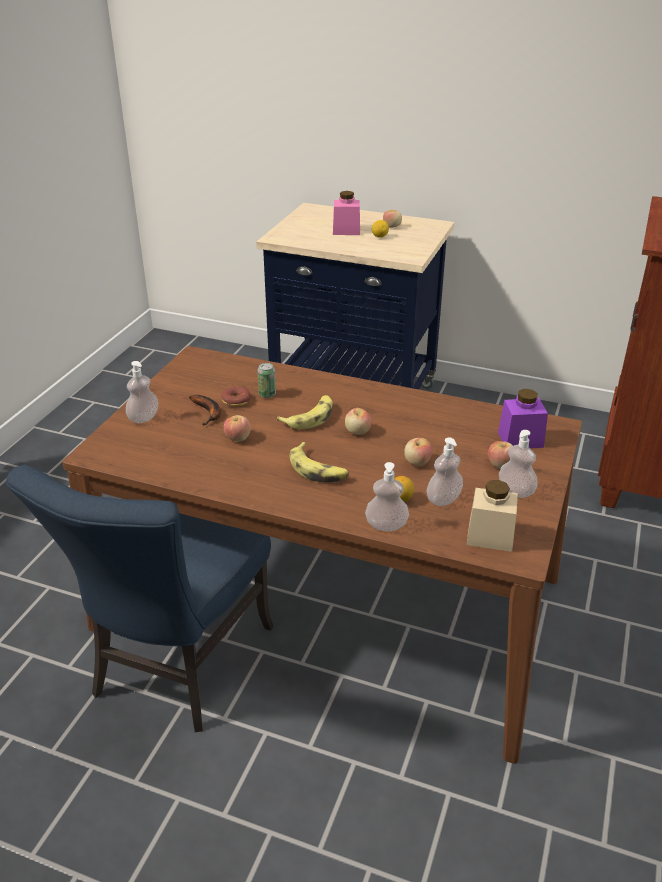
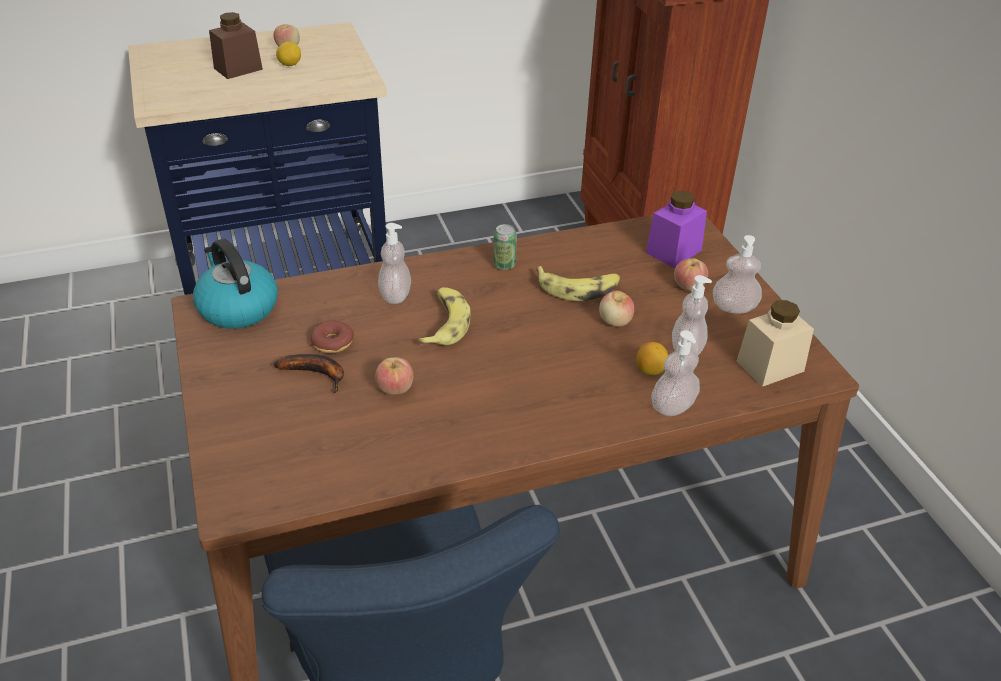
camera: 40 degrees left, 5 degrees up
(143, 418) = (240, 422): soap dispenser -> soap dispenser (395, 295)
(211, 363) = (237, 308): none -> kettle
(267, 394) = (360, 317): can -> can (504, 265)
(318, 470) = (531, 381): banana -> banana (578, 288)
(346, 231) = (238, 69): pink jar -> brown jar
(357, 432) = (516, 316): apple -> none

